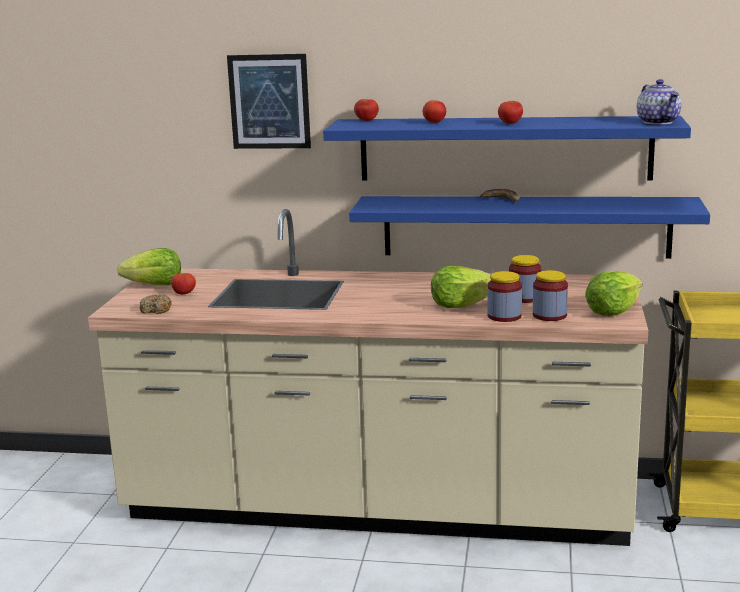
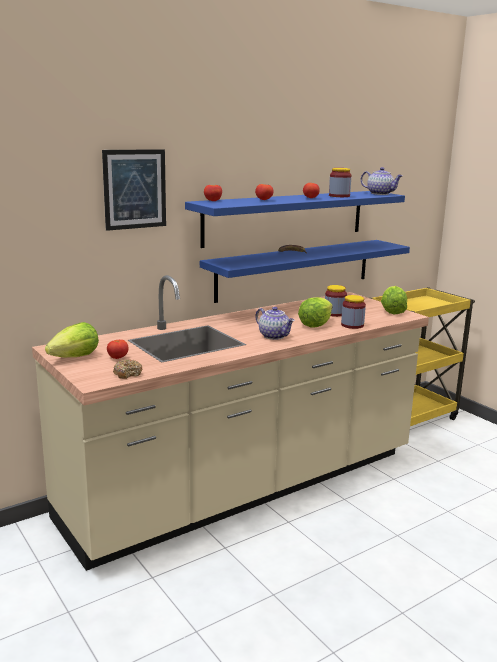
camera: 45 degrees left, 0 degrees up
(377, 308) = (274, 336): none -> teapot
(549, 315) = (371, 320): jar -> jar (339, 196)

